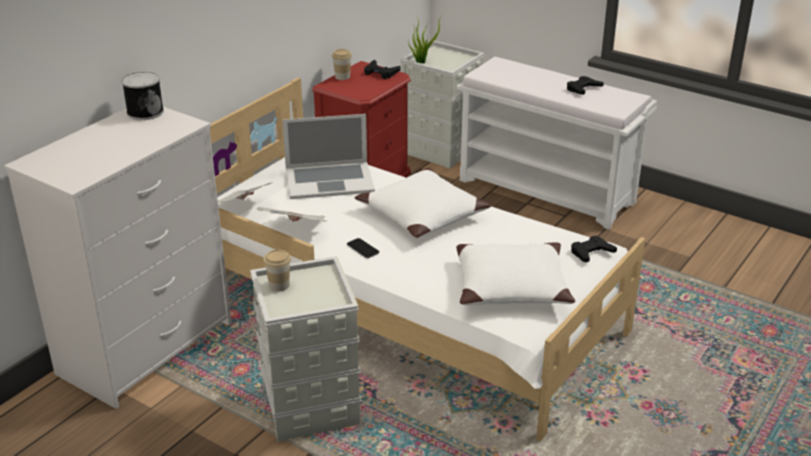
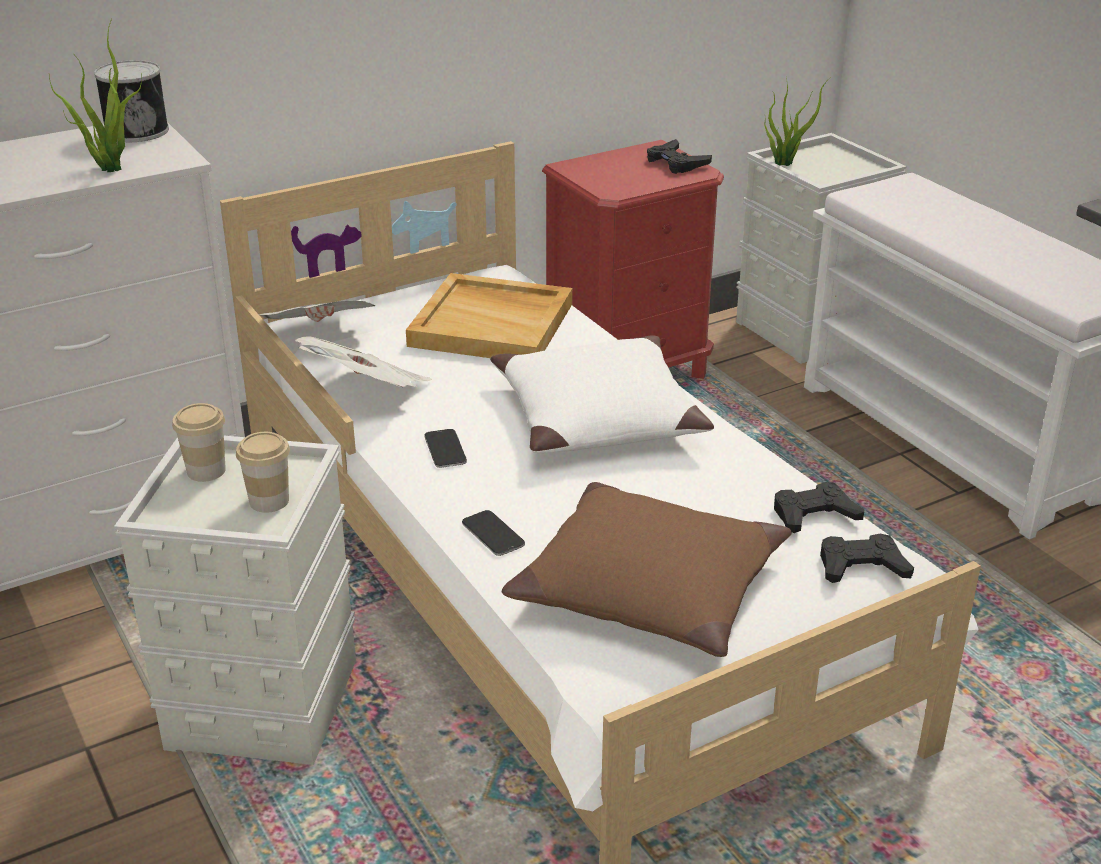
camera: 25 degrees right, 0 degrees up
(157, 135) = (109, 167): none -> potted plant
(329, 180) = (493, 324): laptop -> beige tray
(342, 77) = (606, 158): cup -> cup (269, 501)
(421, 282) = (493, 534): none -> phone
(511, 286) = (650, 588): white pillow -> brown pillow
(583, 89) = (1037, 254): black game controller -> black game controller (814, 515)

